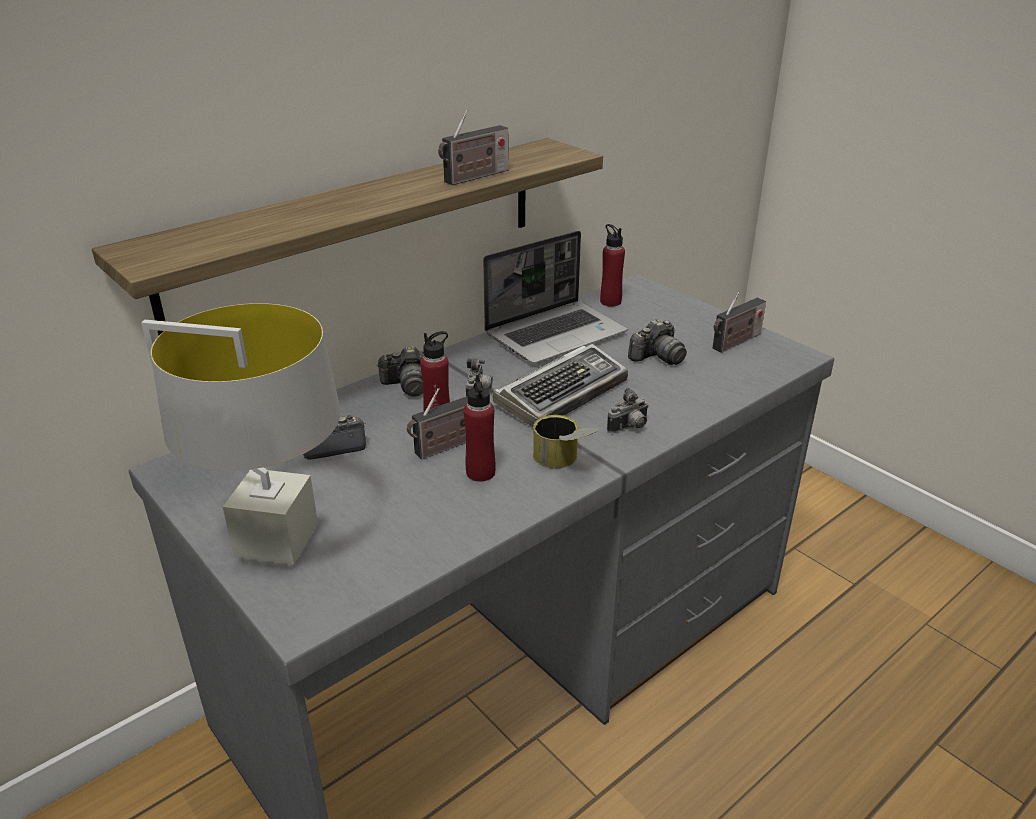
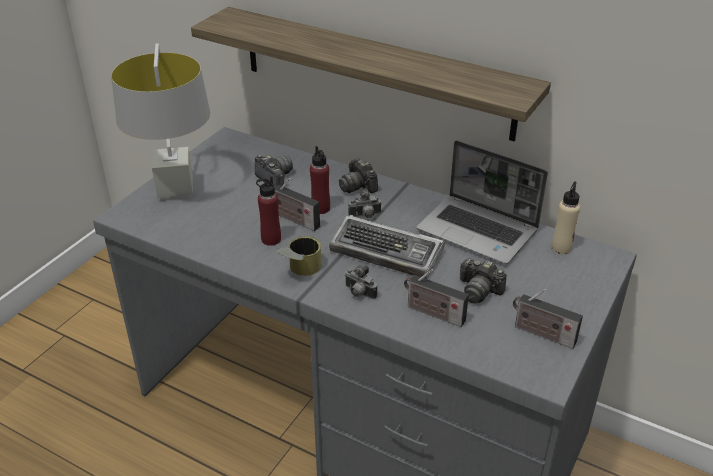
camera: 70 degrees right, 5 degrees up
(474, 177) = (420, 73): radio -> radio (433, 313)
(610, 301) = (561, 248): red bottle -> beige bottle

